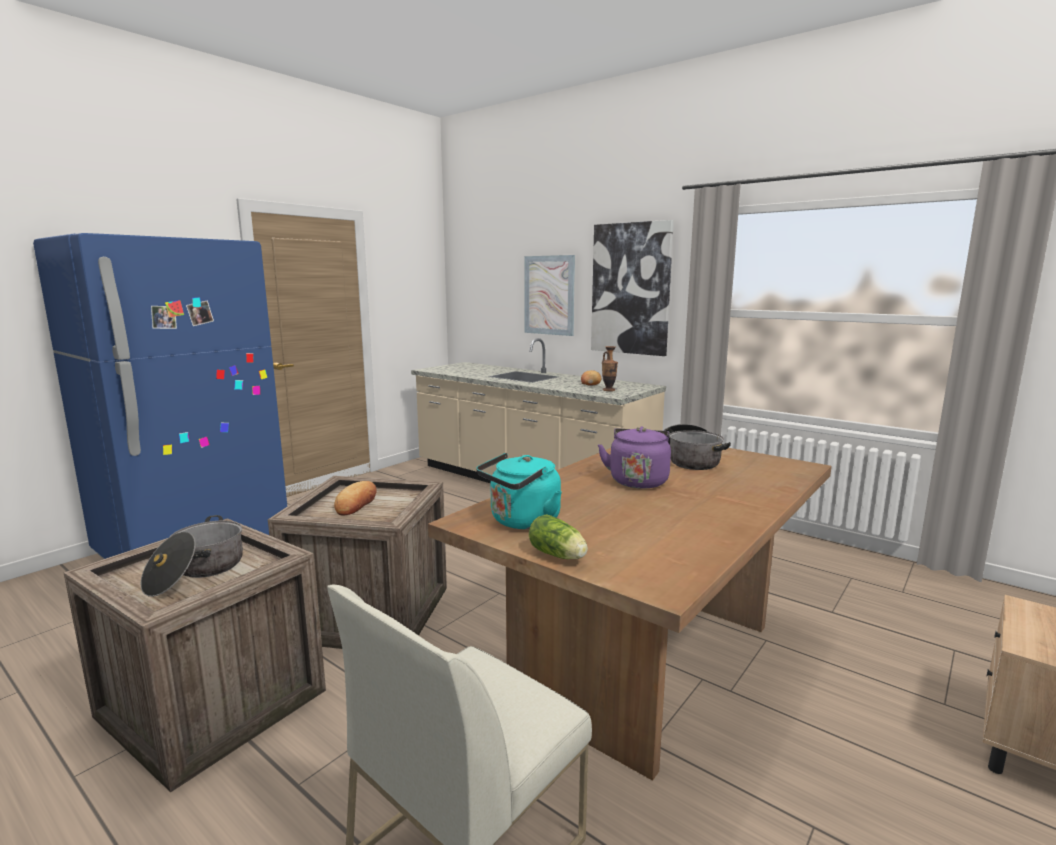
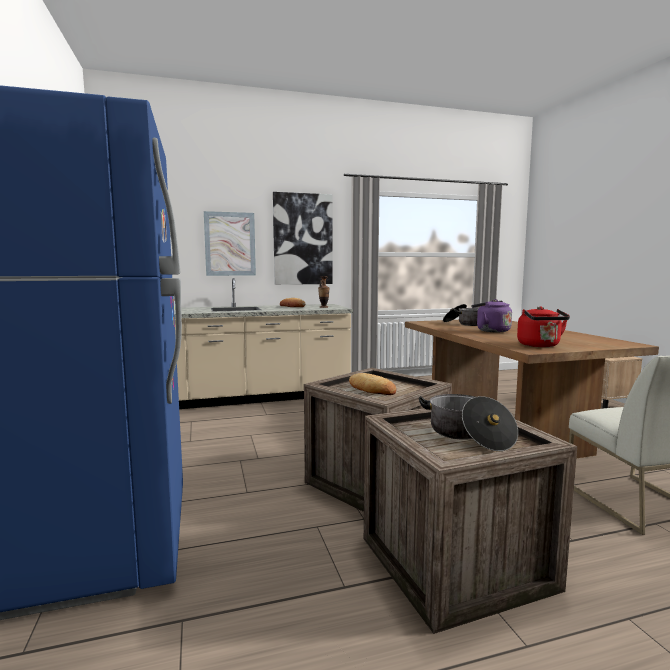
camera: 55 degrees left, 5 degrees down
(522, 522) = (540, 345): turquoise kettle -> red kettle
(559, 556) = (591, 347): lettuce -> none

